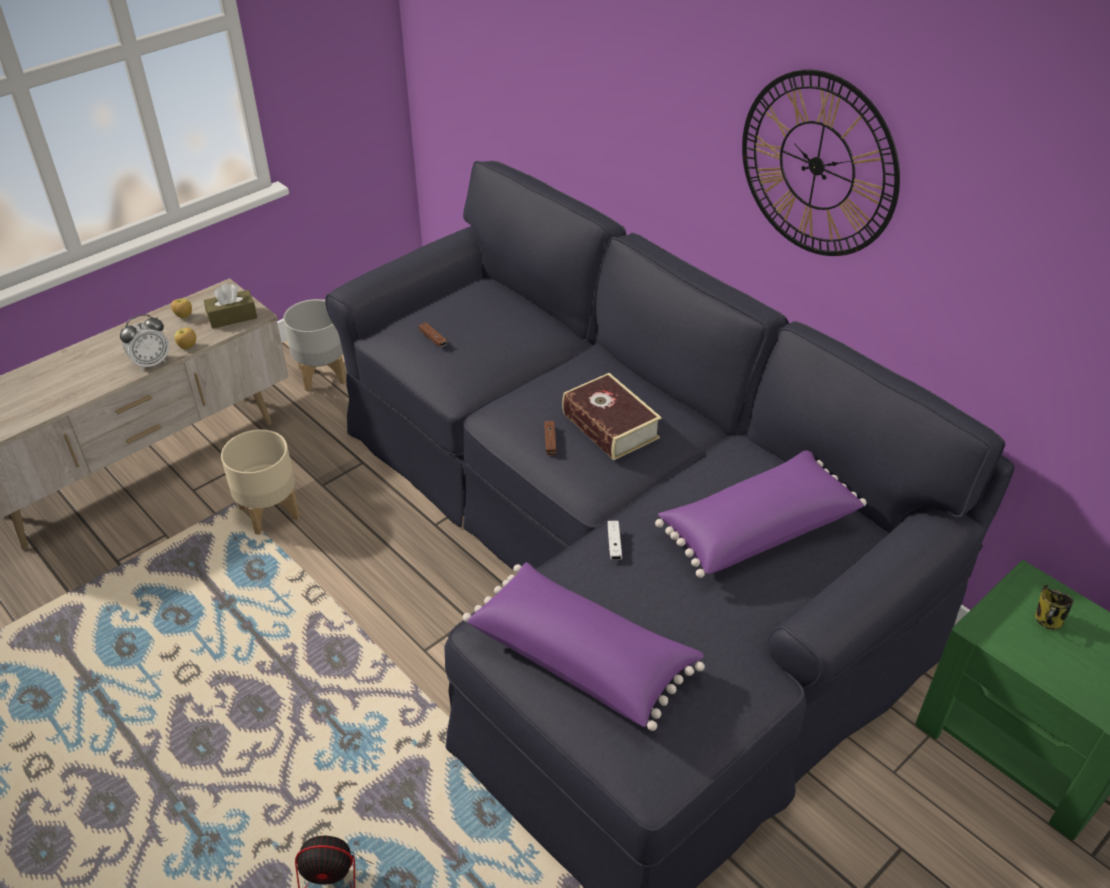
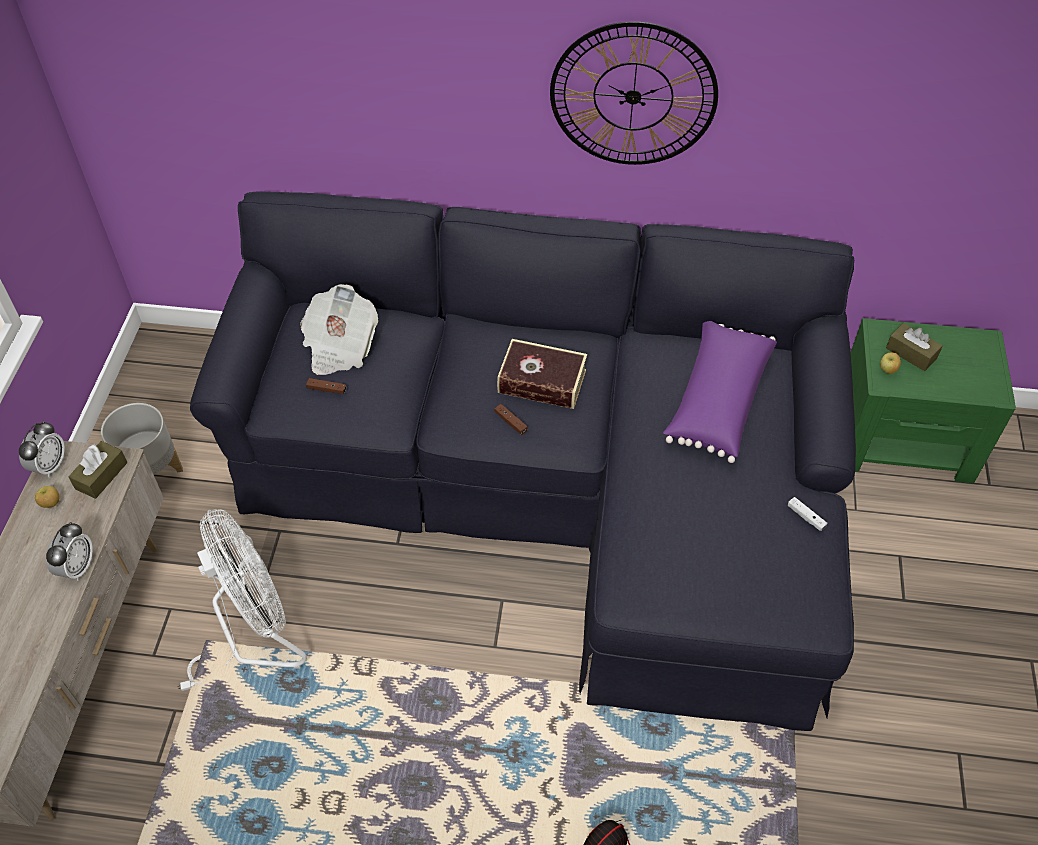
camera: 40 degrees left, 10 degrees up
(187, 347) = (94, 530): apple -> apple (888, 370)
(211, 294) = (50, 466): none -> alarm clock
(269, 513) = (247, 627): beige planter -> white fan
(477, 316) = (339, 346): none -> newspaper
(582, 657) = (707, 571): purple pillow -> none
(614, 544) = (644, 475): white game controller -> white game controller (806, 517)
(1047, 621) = (911, 353): mug -> brown tissue box

